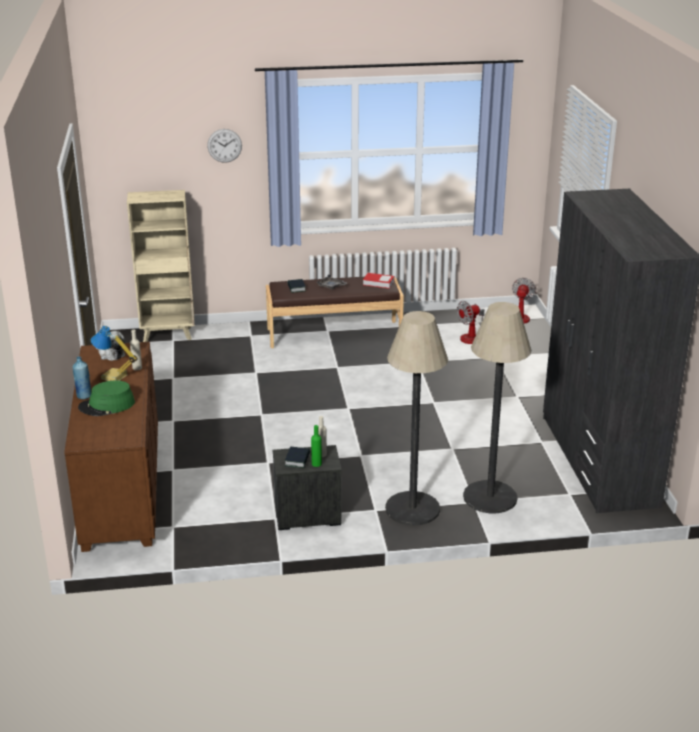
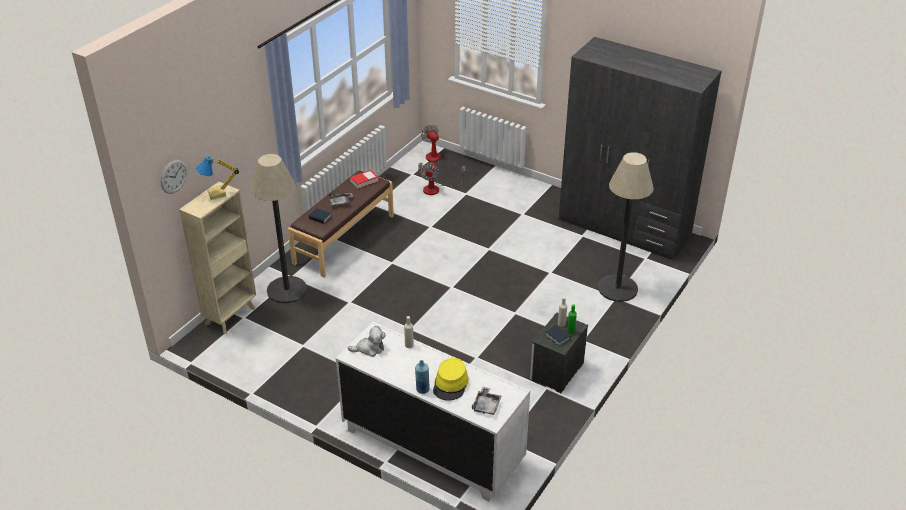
camera: 50 degrees left, 10 degrees up
(97, 433) = (486, 405): none -> grey tray
(107, 405) = (451, 384): green hat -> yellow hat
(113, 377) = (410, 362): table lamp -> table lamp (217, 194)
(122, 491) = (432, 445): brown dresser -> white dresser
(224, 145) = (237, 125): wall clock -> wall clock (173, 176)
(412, 509) = (597, 324): floor lamp -> floor lamp (287, 290)

